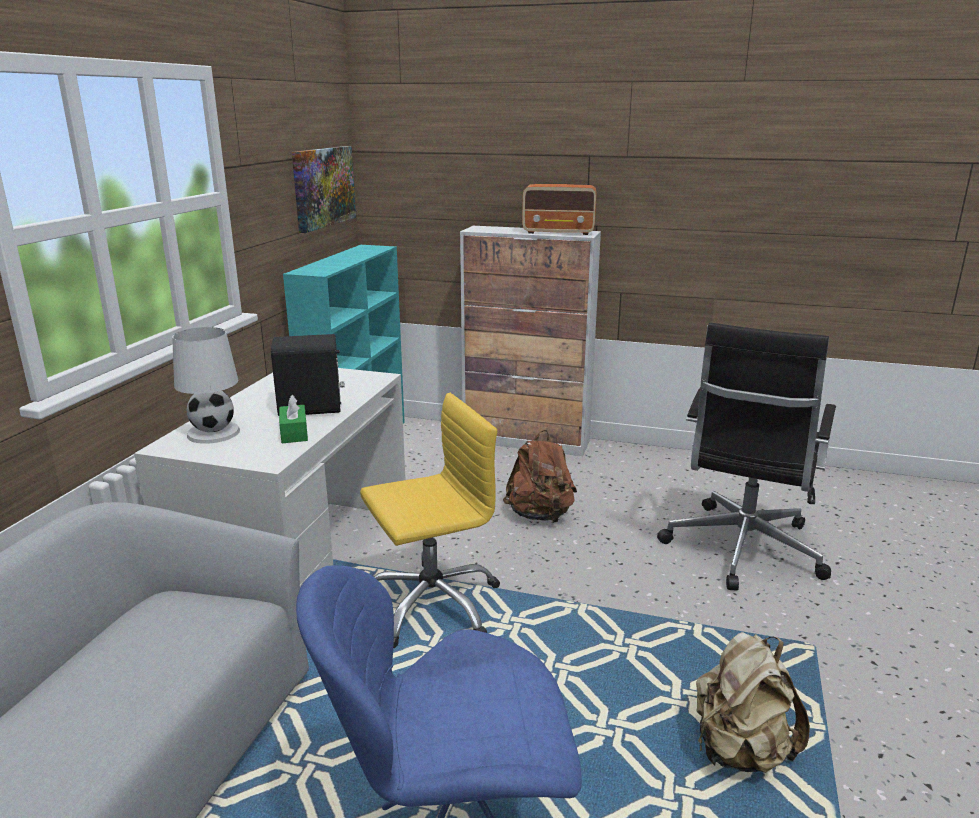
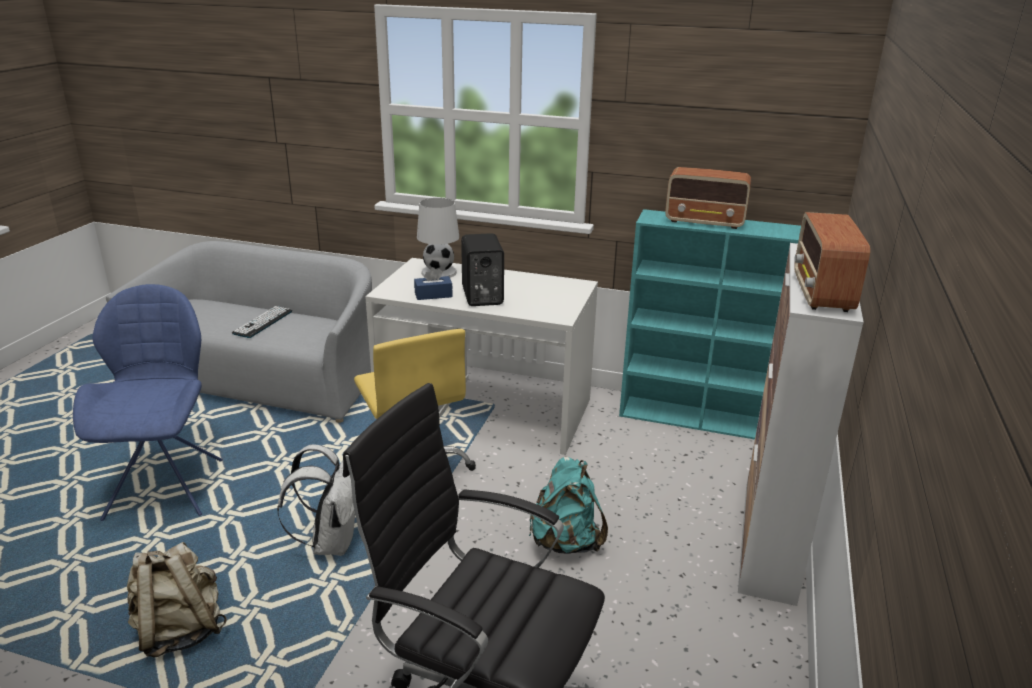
camera: 90 degrees right, 5 degrees up
(106, 685) = (263, 322): none -> keyboard
(294, 433) = (433, 295): green tissue box -> blue tissue box
(323, 187) = (768, 147): picture -> none
(334, 262) = (705, 222): none -> radio
(540, 515) = (565, 542): brown backpack -> turquoise backpack
(563, 653) = (331, 541): none -> white backpack

